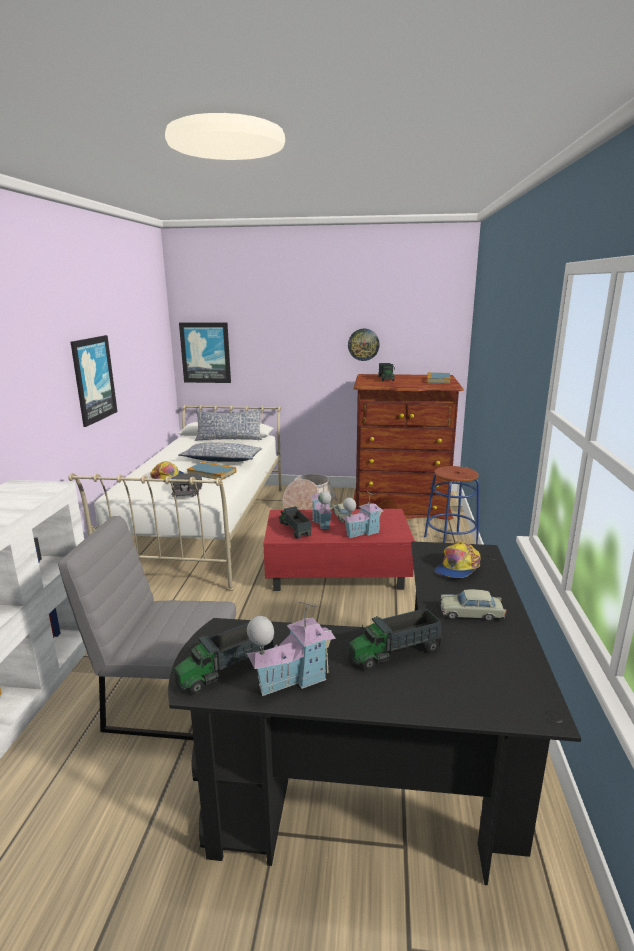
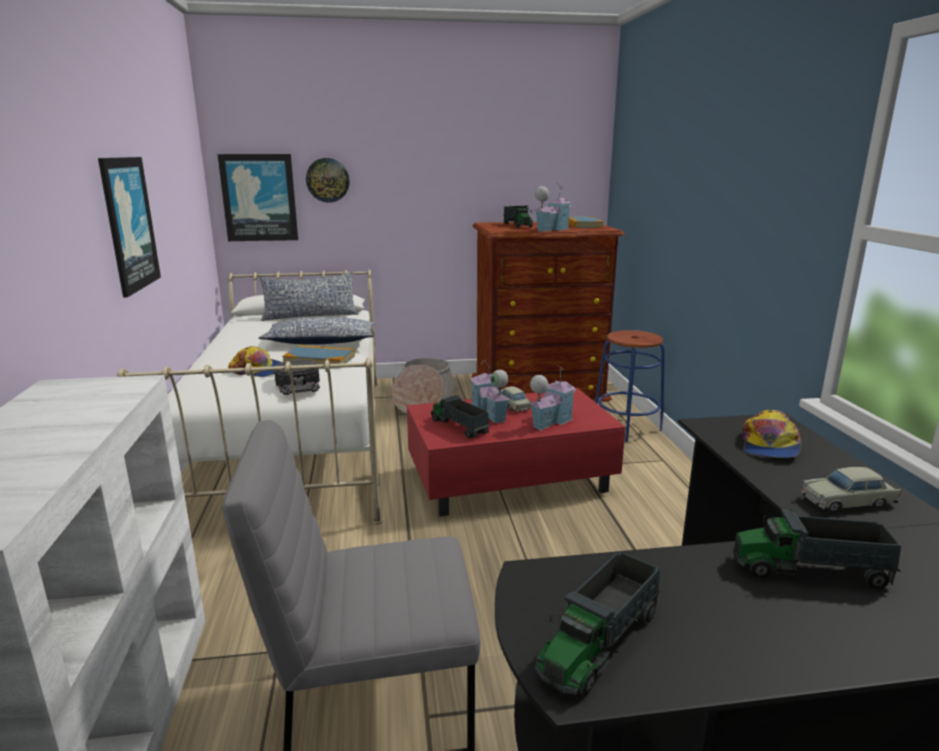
camera: 15 degrees left, 0 degrees up
(291, 678) = (709, 637): toy house -> toy house (551, 229)
(363, 344) = (479, 183): wall clock -> wall clock (327, 180)
(395, 652) = (810, 570): toy truck -> toy truck turned 45 degrees clockwise

